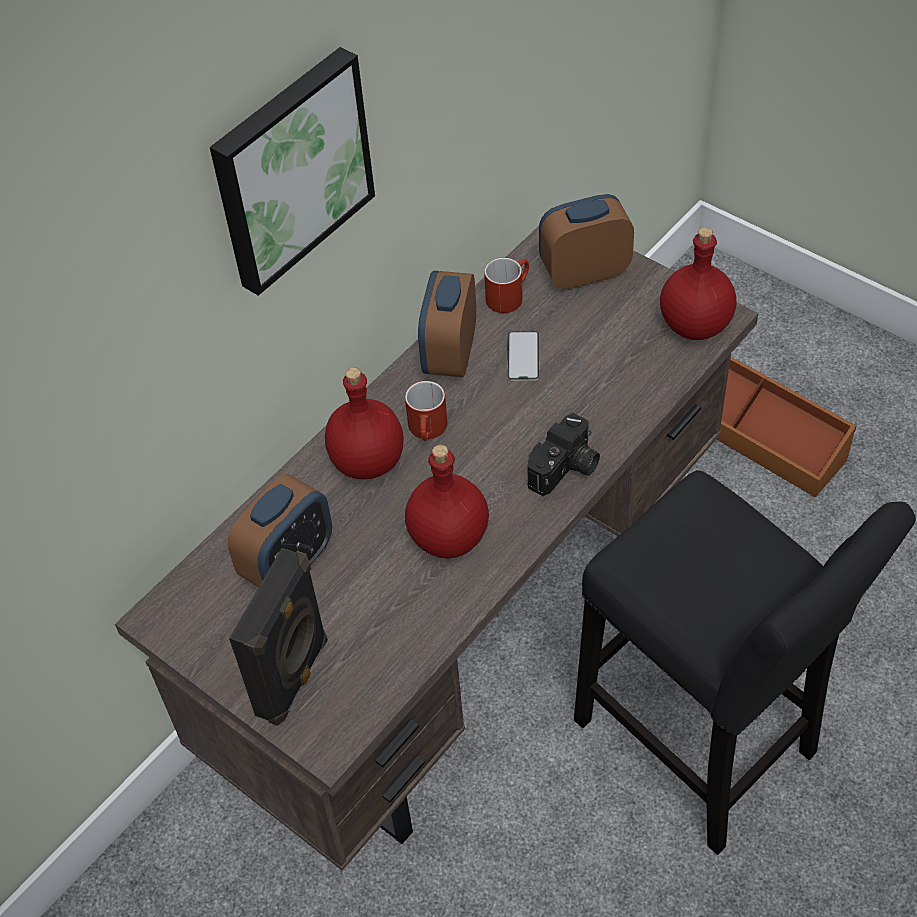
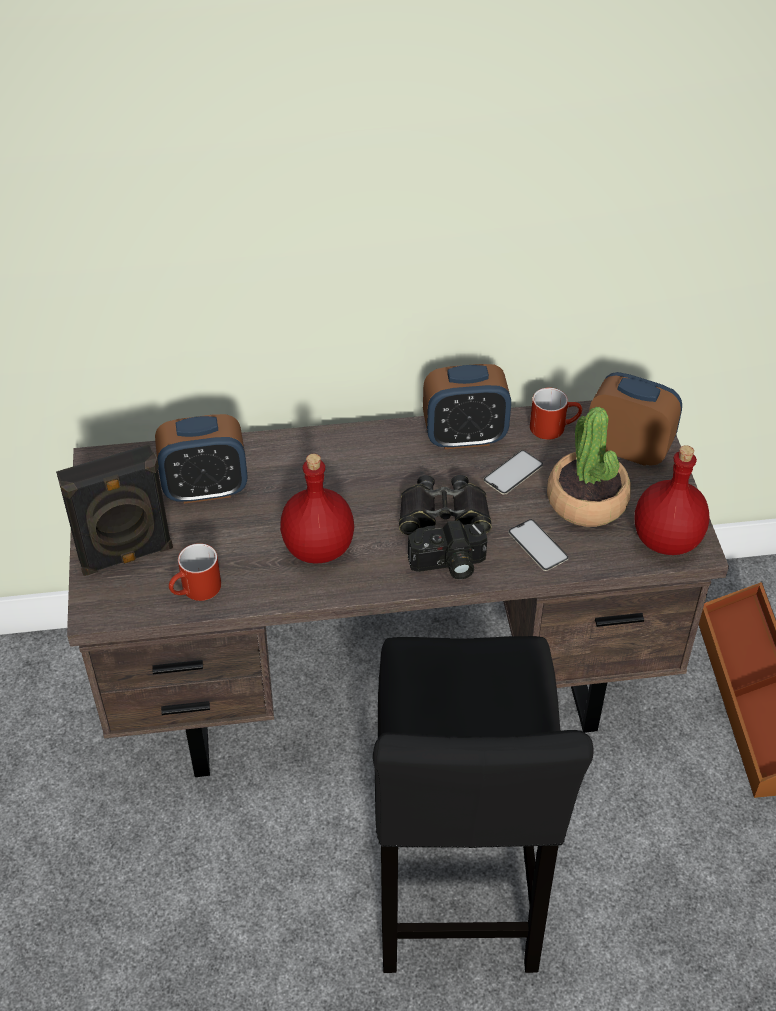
camera: 40 degrees right, 5 degrees down
(289, 169) = (346, 182): picture -> none
(366, 461) = (327, 463): red bottle -> none
(428, 431) = (390, 474): red mug -> red mug (196, 591)
(450, 355) = (464, 437): alarm clock -> alarm clock turned 150 degrees counterclockwise
(511, 431) = (444, 514): none -> black binoculars
(604, 337) = (587, 501): none -> potted plant
(611, 400) = (538, 545): none -> phone

